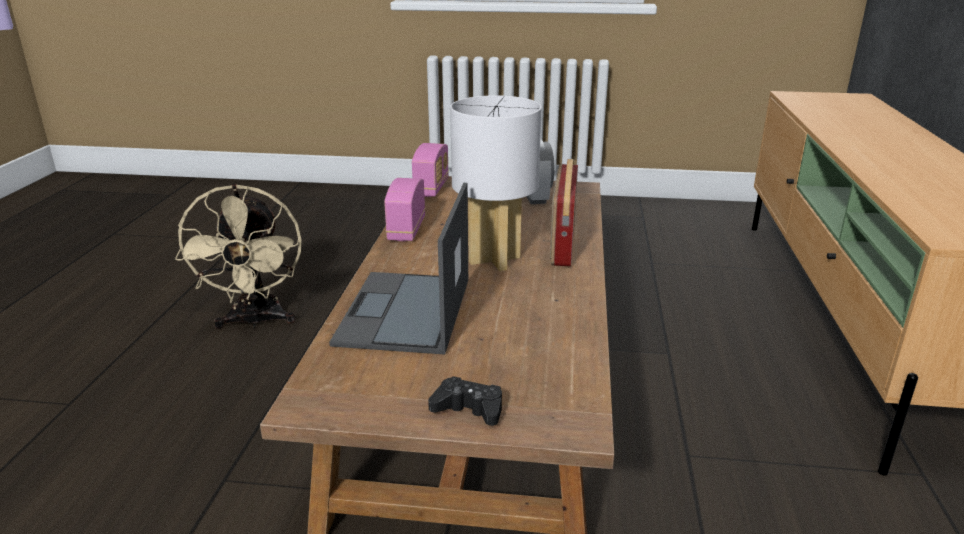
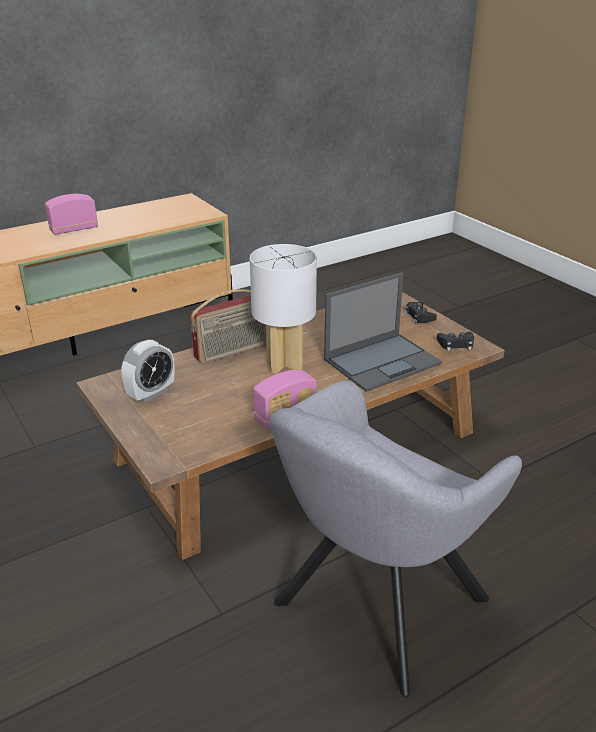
camera: 130 degrees left, 5 degrees up
(256, 321) = (373, 608): beige fan -> grey armchair
(345, 388) = (456, 344): none -> black game controller
(431, 188) = (183, 452): radio -> radio (74, 229)

